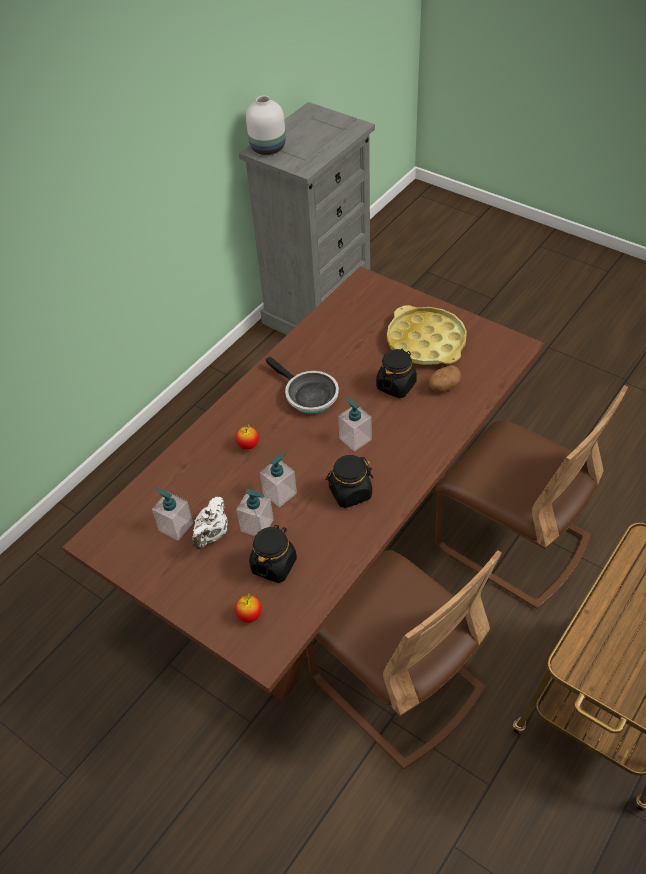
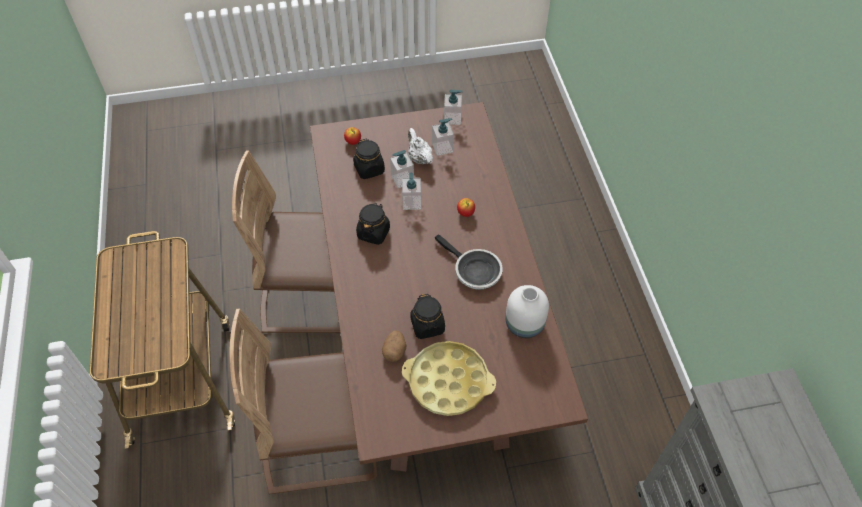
camera: 130 degrees right, 5 degrees up
(268, 148) = (781, 397): white vase -> white vase (523, 325)
(308, 395) = (474, 271): frying pan -> frying pan turned 135 degrees counterclockwise
(355, 439) = (409, 266): soap dispenser -> soap dispenser (452, 118)

